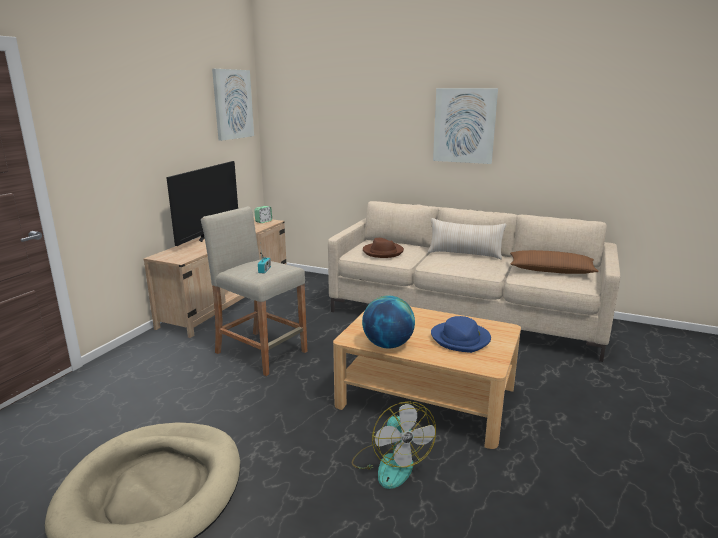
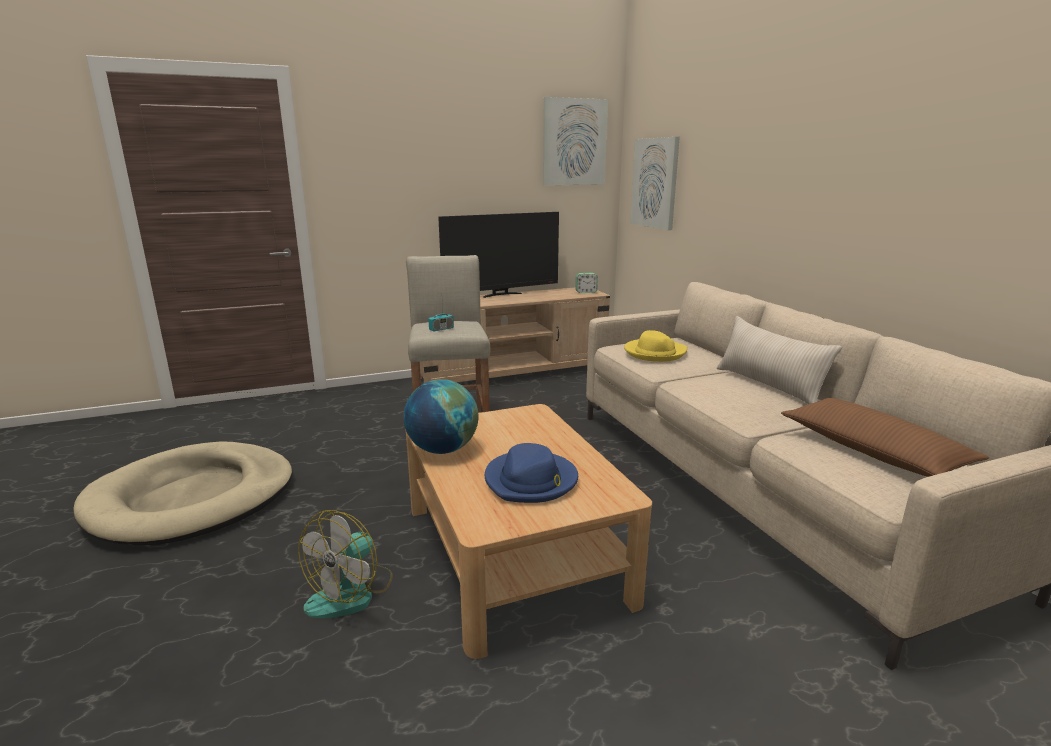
camera: 45 degrees right, 0 degrees up
(383, 252) = (654, 353): brown hat -> yellow hat
(464, 125) = (839, 166): picture -> picture (655, 183)

